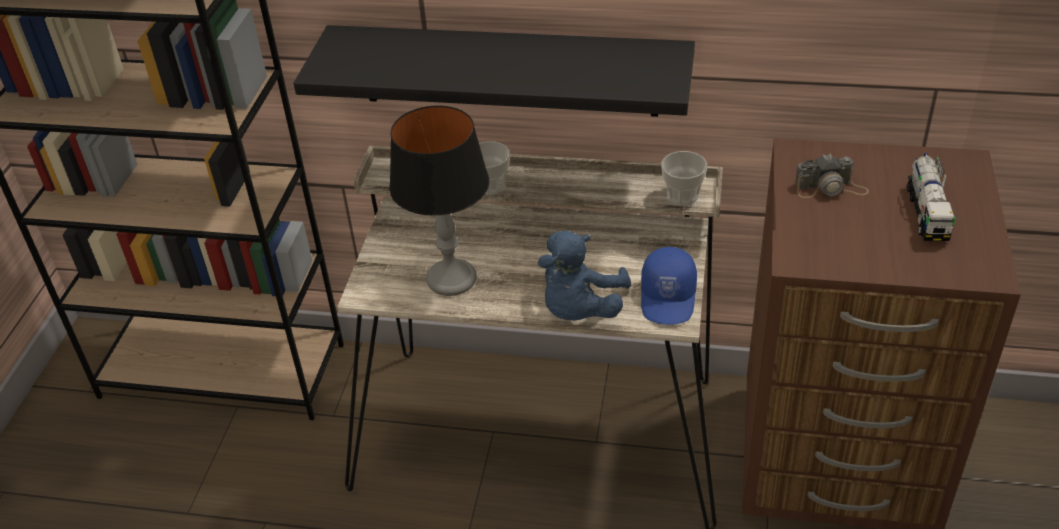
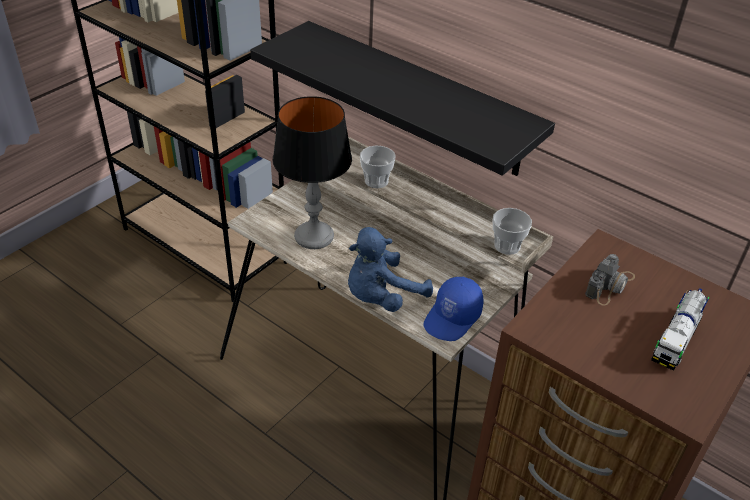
camera: 25 degrees right, 0 degrees up
(830, 188) = (610, 285): camera -> camera turned 75 degrees counterclockwise

